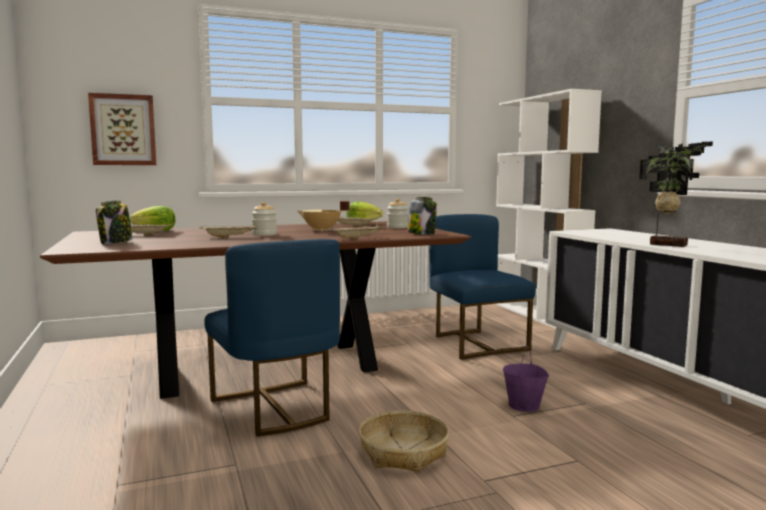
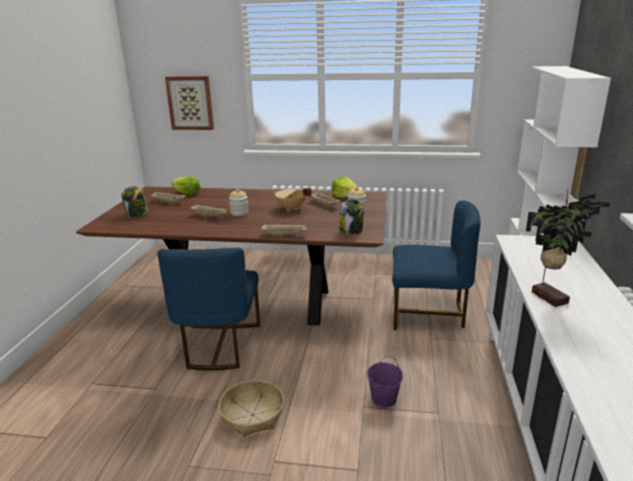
camera: 30 degrees right, 15 degrees up
(476, 344) = (427, 313): blue chair -> blue chair turned 90 degrees clockwise

